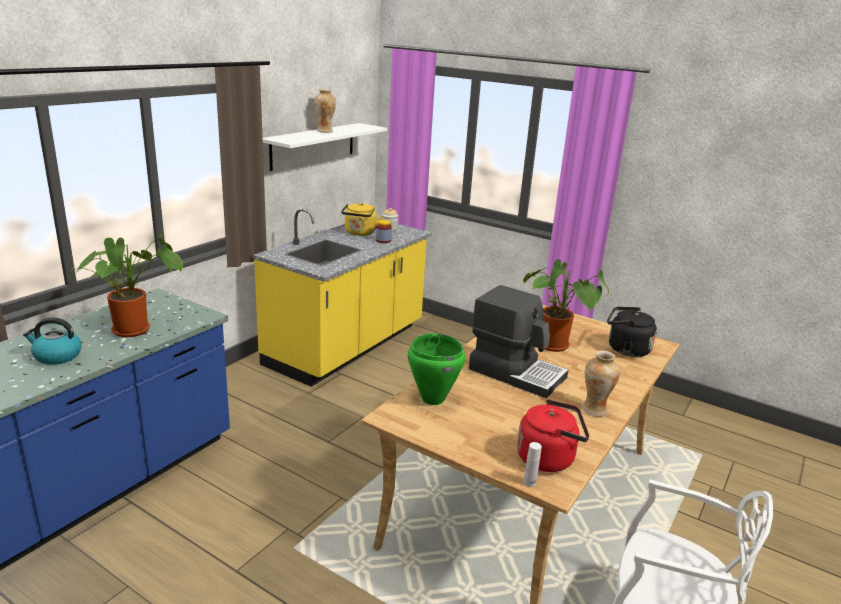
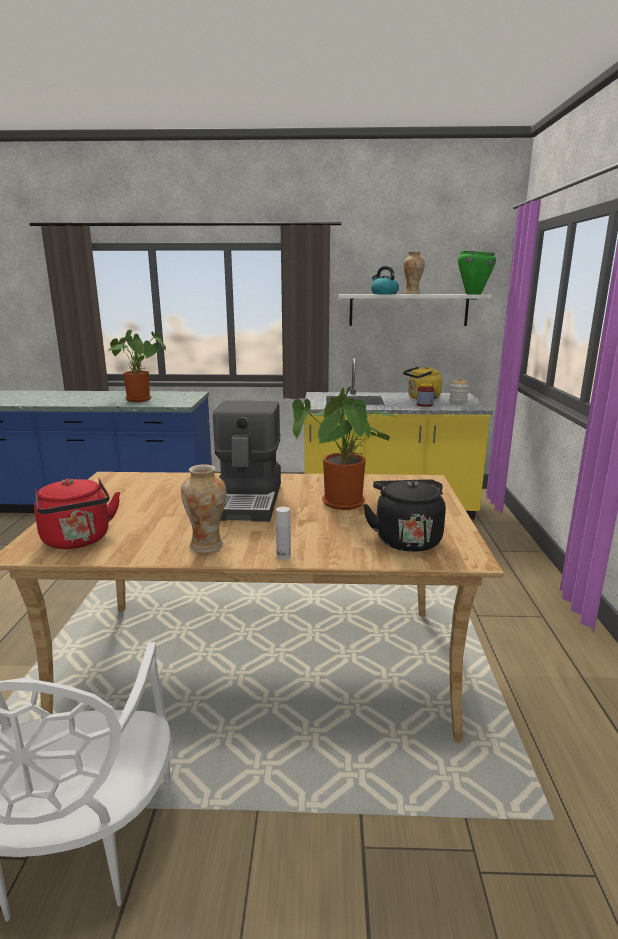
camera: 60 degrees right, 5 degrees down
(57, 356) = (89, 399): kettle -> kettle (384, 294)
(432, 399) = (152, 482): green cooking pot -> green cooking pot (473, 294)
(529, 482) = (26, 540): white bottle -> white bottle (283, 556)

